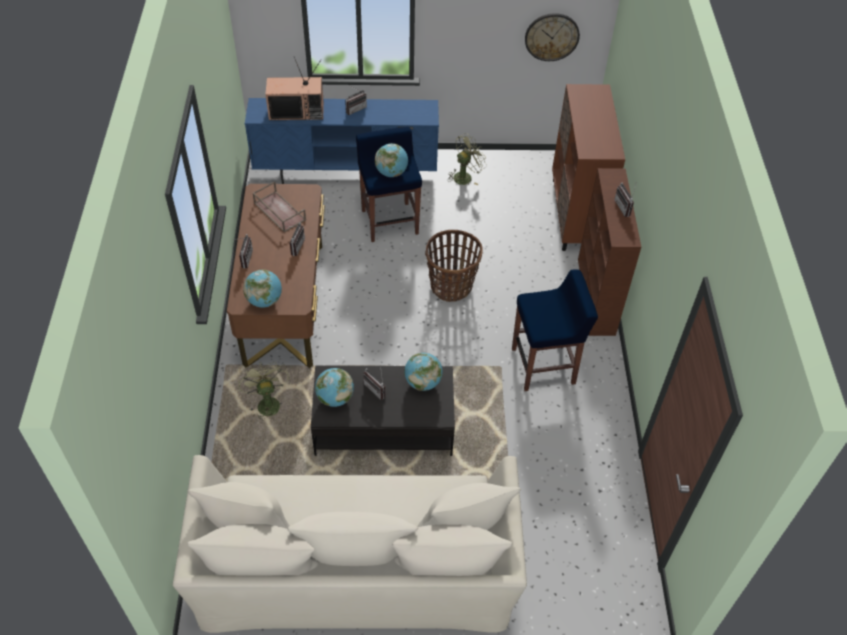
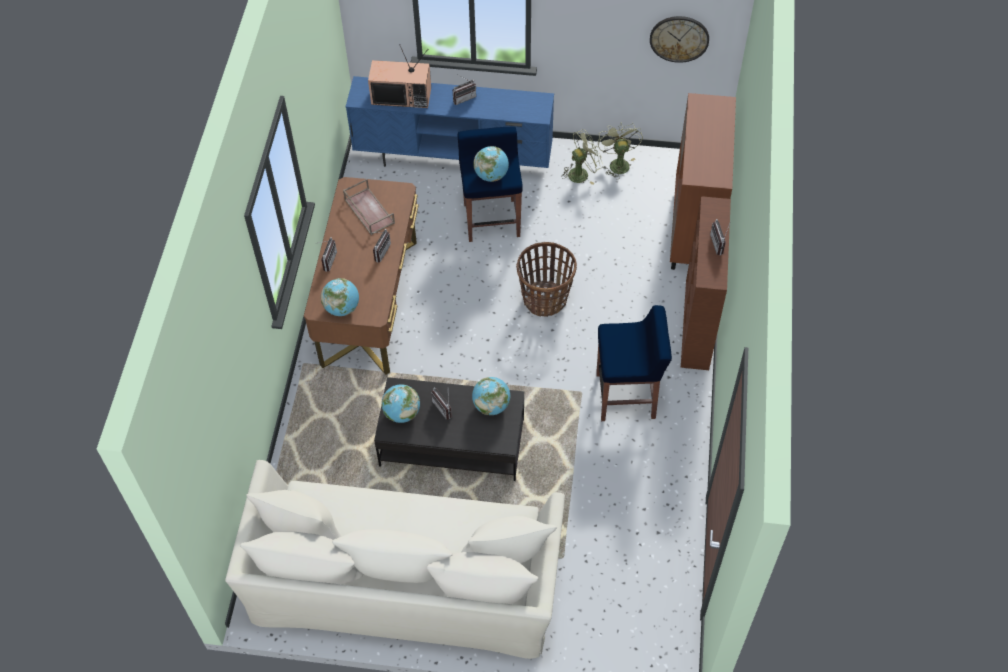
camera: 10 degrees right, 5 degrees up
(266, 402) = (339, 407): green fan -> green fan (617, 163)

